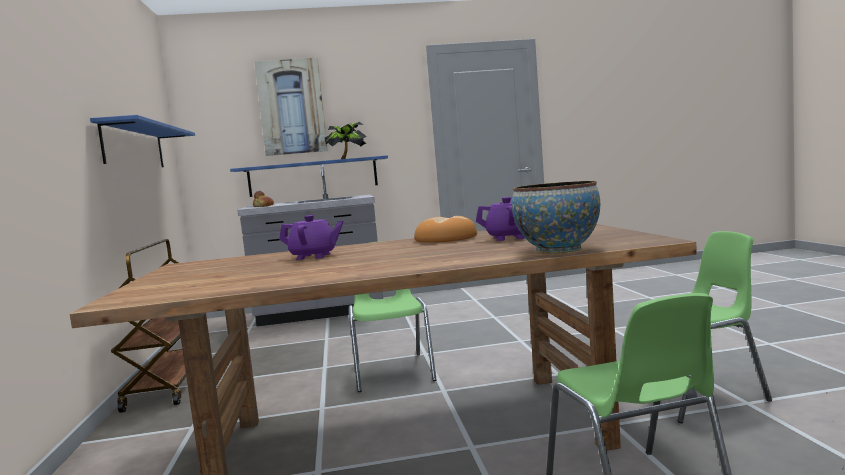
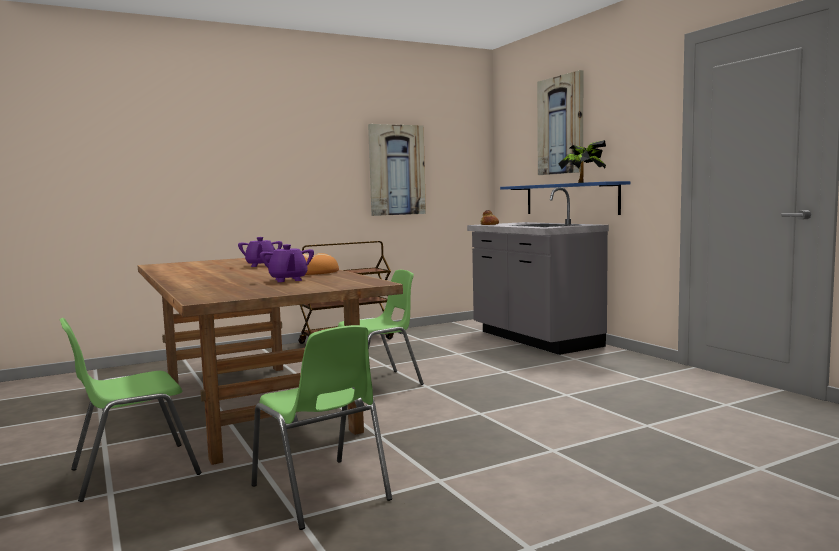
camera: 70 degrees right, 0 degrees up
(134, 147) = (396, 170): blue shelf -> picture
(558, 250) = (197, 289): bowl -> none

